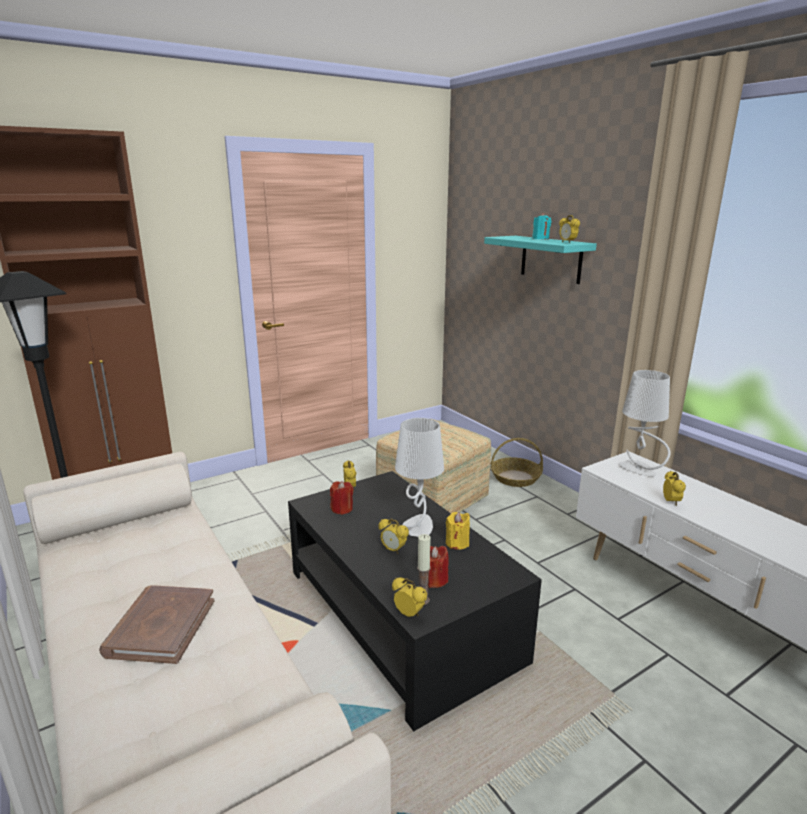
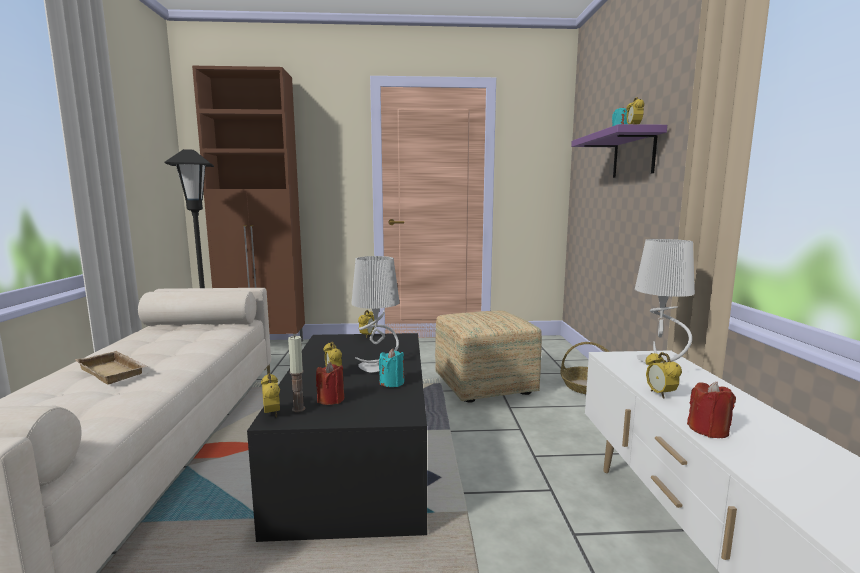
camera: 30 degrees right, 10 degrees down
(161, 627) = (115, 371): brown book -> beige tray
(342, 509) = (340, 345): red candle -> red candle (708, 430)
(457, 543) = (392, 383): yellow candle -> turquoise candle
(551, 259) = (634, 154): turquoise shelf -> purple shelf
(671, 502) = (660, 394): alarm clock -> alarm clock turned 135 degrees clockwise

